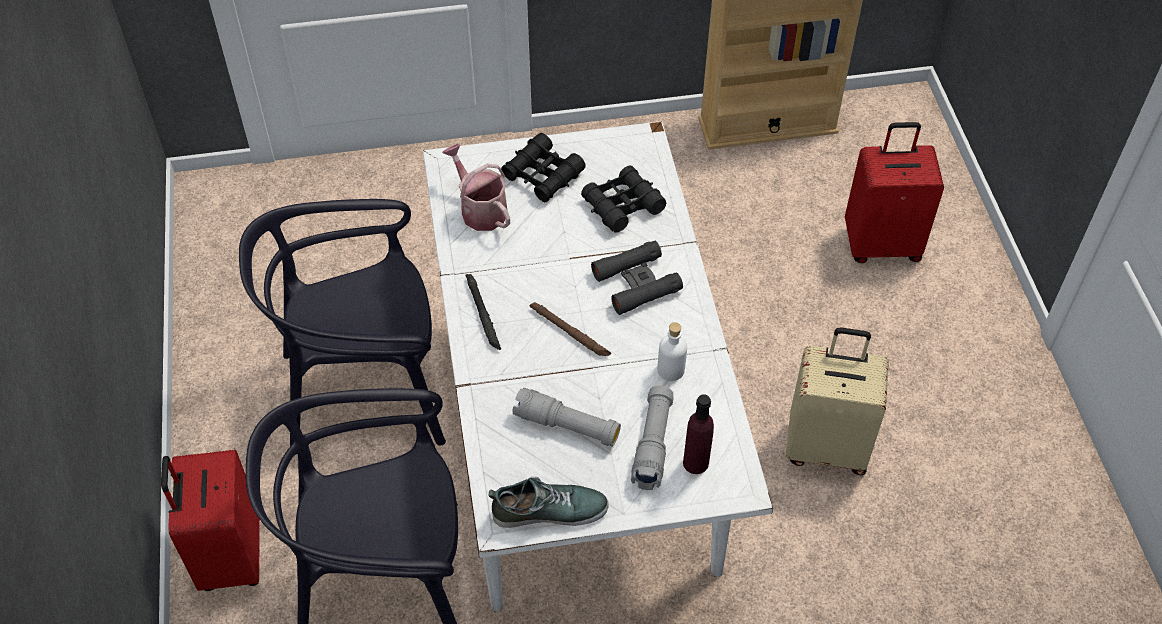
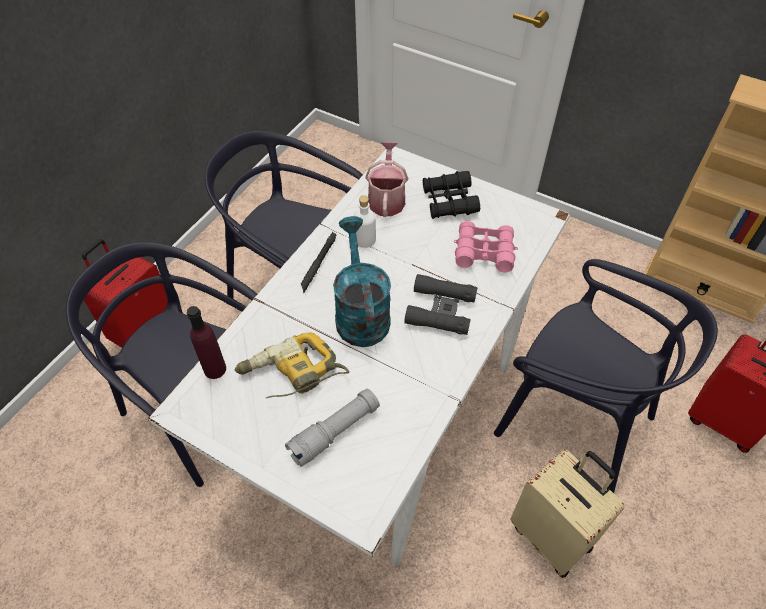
camera: 40 degrees right, 0 degrees up
(549, 510) = (219, 424): shoe -> none
(567, 426) = (292, 375): grey flashlight -> power drill
(569, 332) = (360, 312): brown flashlight -> turquoise watering can
(622, 205) = (484, 252): black binoculars -> pink binoculars
(671, 370) = (402, 387): white bottle -> white bottle (365, 240)
(695, 463) = (350, 470): purple bottle -> purple bottle (215, 369)
(760, 330) = (574, 419): none -> black chair

